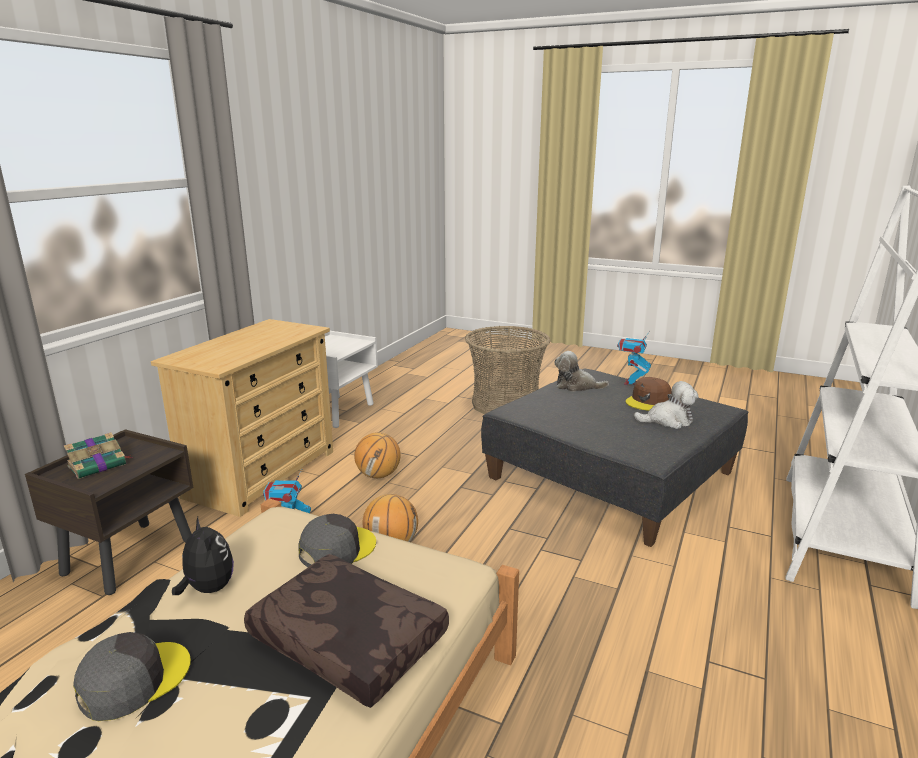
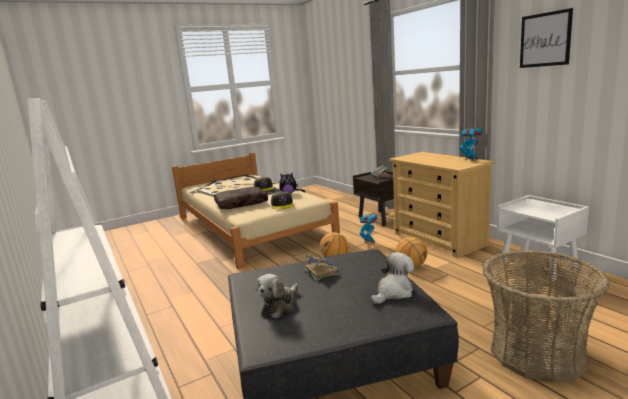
camera: 125 degrees right, 5 degrees down
(262, 150) = (545, 39): none -> picture
(581, 423) = (320, 271): none -> book
(631, 383) = (375, 325): toy robot -> toy robot (471, 159)
(648, 401) = (320, 312): brown cap -> none

